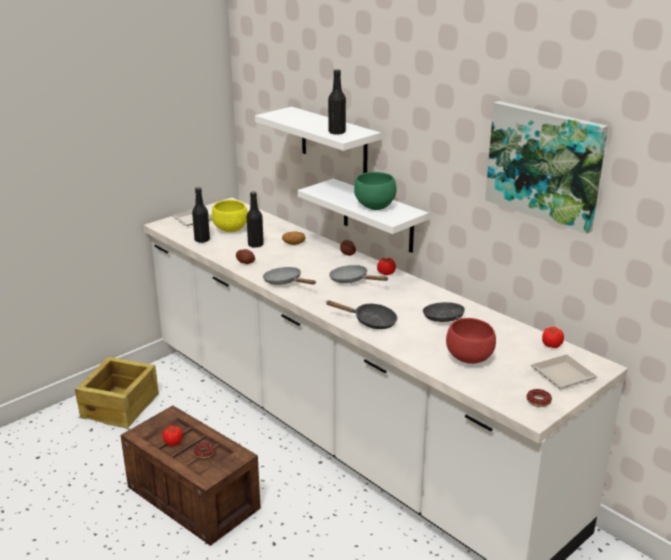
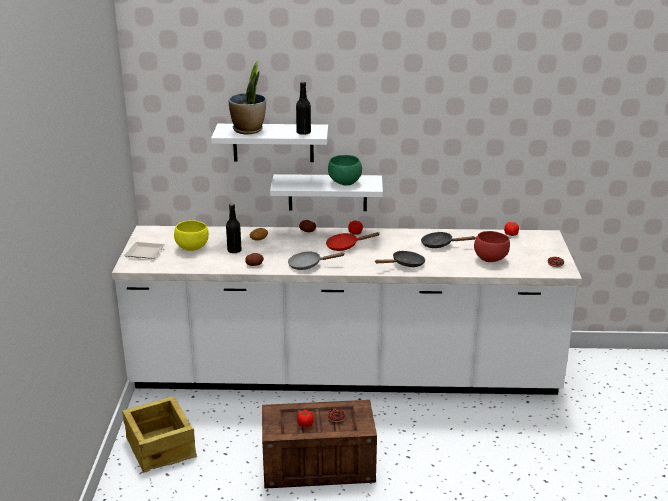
camera: 45 degrees left, 0 degrees up
(202, 240) = (187, 263): black bottle -> none
(298, 117) = (248, 130): none -> potted plant
(352, 280) = (345, 246): grey frying pan -> red frying pan
(545, 164) = (485, 115): picture -> none
(565, 375) = (543, 246): plate -> none

